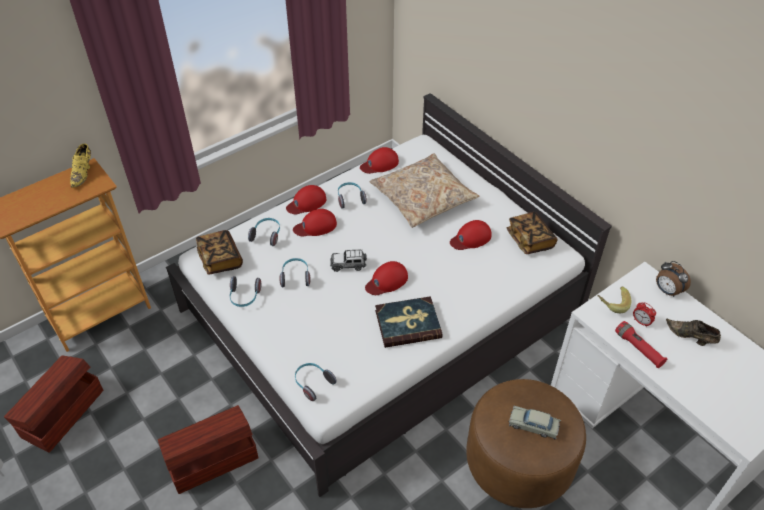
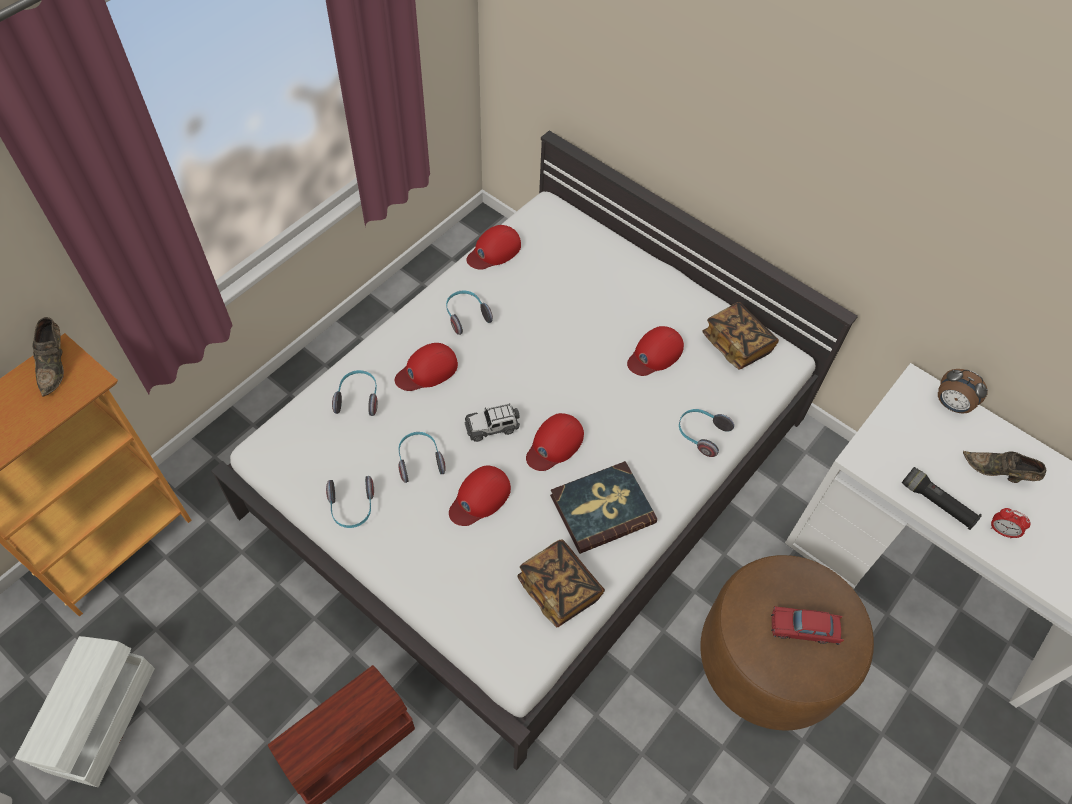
camera: 15 degrees left, 10 degrees up
(61, 413) = (99, 719): brown storage box -> white storage box
(83, 173) = (55, 365): yellow shoe -> brown shoe
(220, 259) = (298, 451): book -> book (559, 589)
(306, 203) = (403, 333): red cap -> red cap (479, 497)
(313, 383) = (491, 632): headphones -> headphones (701, 434)
(423, 198) = (571, 298): beige pillow -> none
(533, 425) = (804, 628): beige toy car -> red toy car
(611, 303) = (883, 438): banana -> none
(638, 349) = (937, 503): red flashlight -> black flashlight
(641, 322) = (929, 460): alarm clock -> alarm clock (1001, 531)

